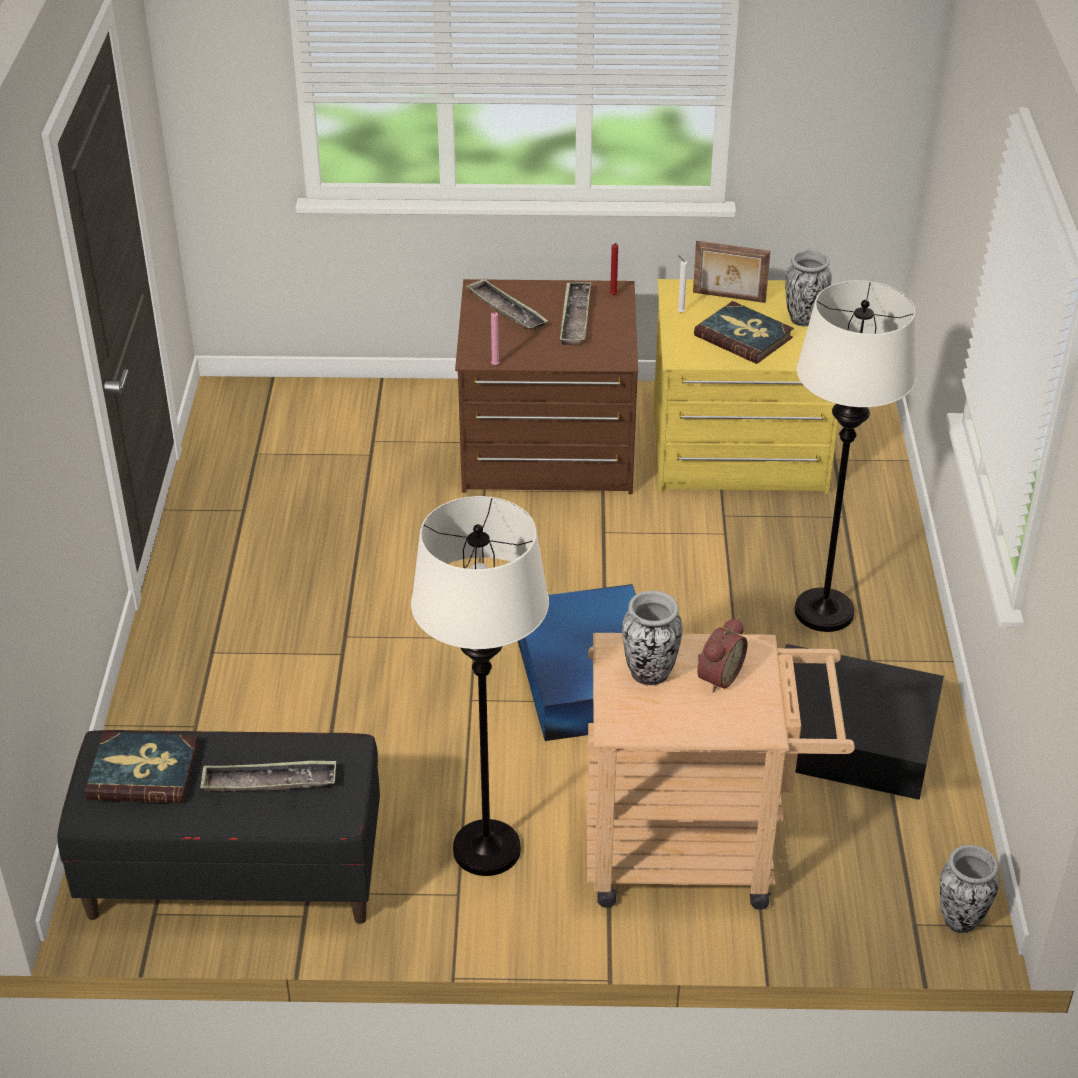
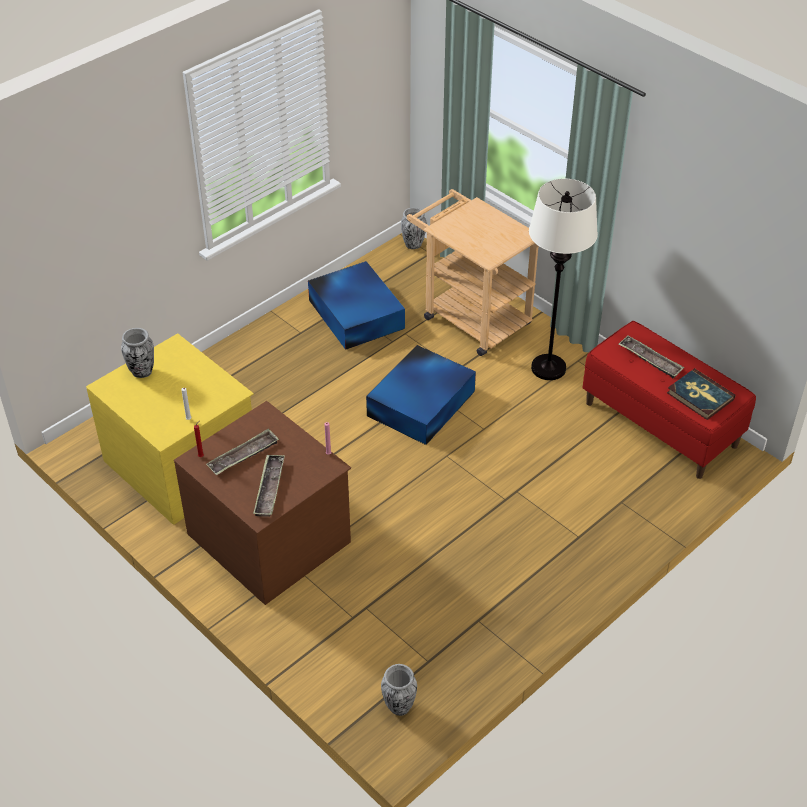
camera: 135 degrees left, 5 degrees up
(233, 875) = (661, 424): black bench -> red bench
(649, 674) = (491, 243): vase -> vase (399, 706)
(717, 676) = (467, 228): alarm clock -> none
(728, 298) = (150, 411): picture frame -> none
(743, 336) = (186, 383): book -> none
(824, 612) = (284, 361): white floor lamp -> none
(850, 738) = (356, 313): black storage box -> blue storage box

